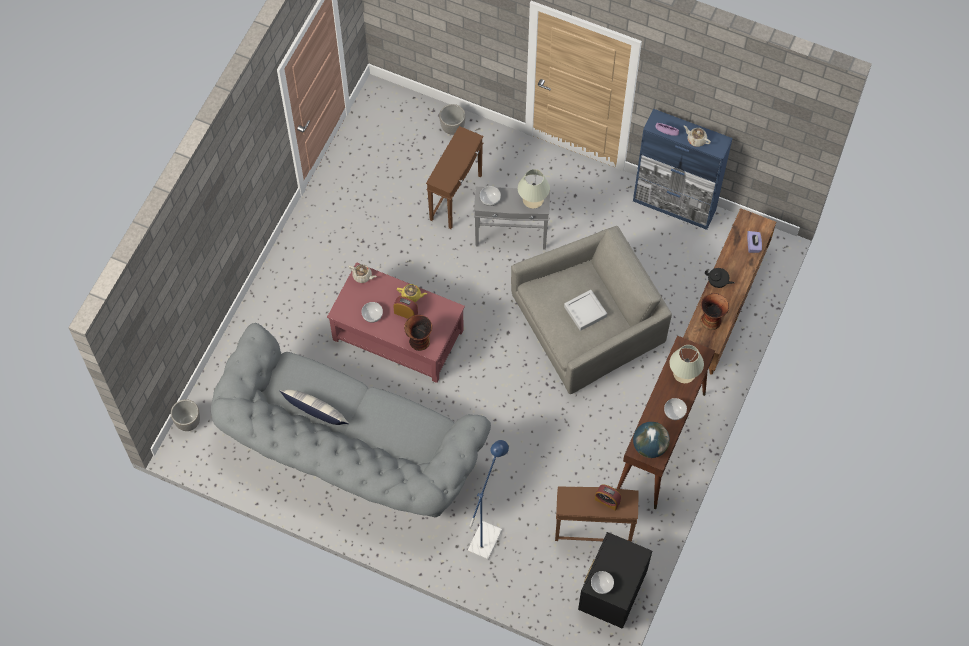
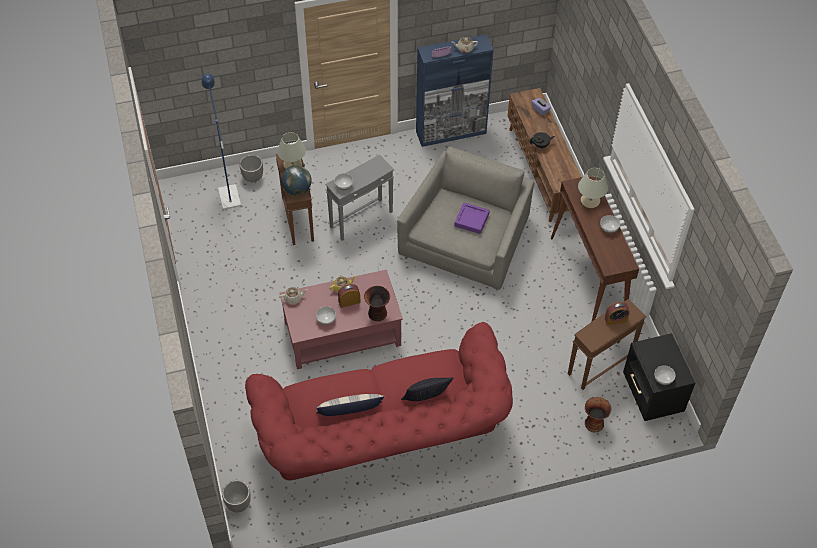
camera: 40 degrees left, 10 degrees down
(349, 453) = (383, 437): grey sofa -> red sofa
(385, 449) = (426, 399): none -> pillow
(487, 534) = (533, 419): blue floor lamp -> blue floor lamp (228, 193)
(533, 199) = (374, 167): beige table lamp -> beige table lamp (293, 164)
(585, 311) = (471, 220): grey tray -> purple tray
(649, 446) = (615, 260): globe -> globe (297, 190)
(711, 320) = (559, 169): vase -> vase (593, 423)

